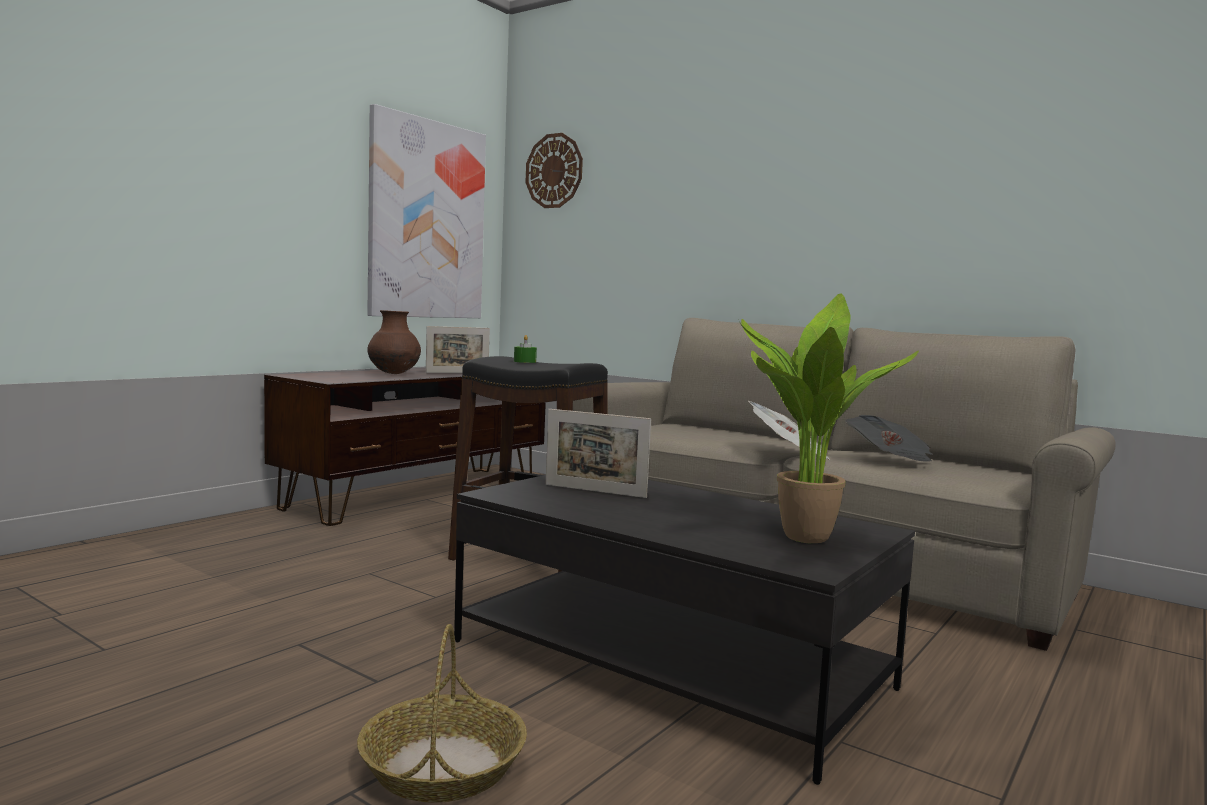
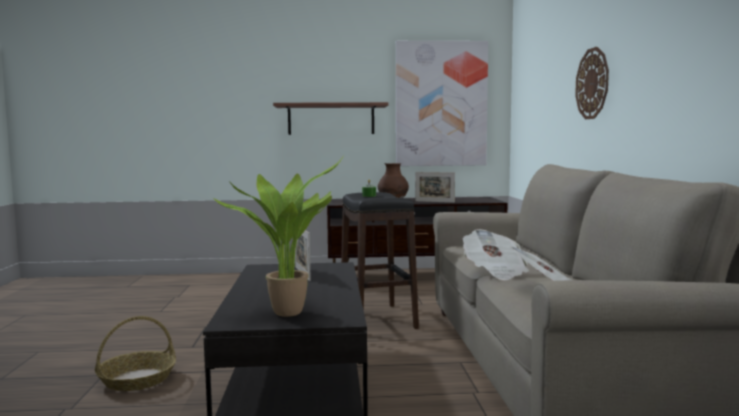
camera: 50 degrees right, 0 degrees up
(267, 225) = (331, 119): none -> shelf
(554, 171) = (525, 58): wall clock -> wall clock (592, 83)

